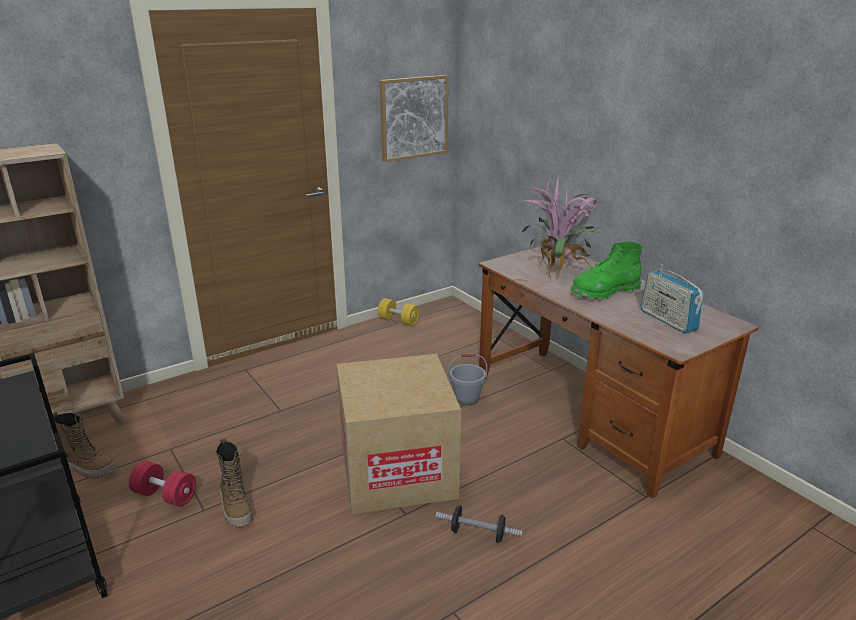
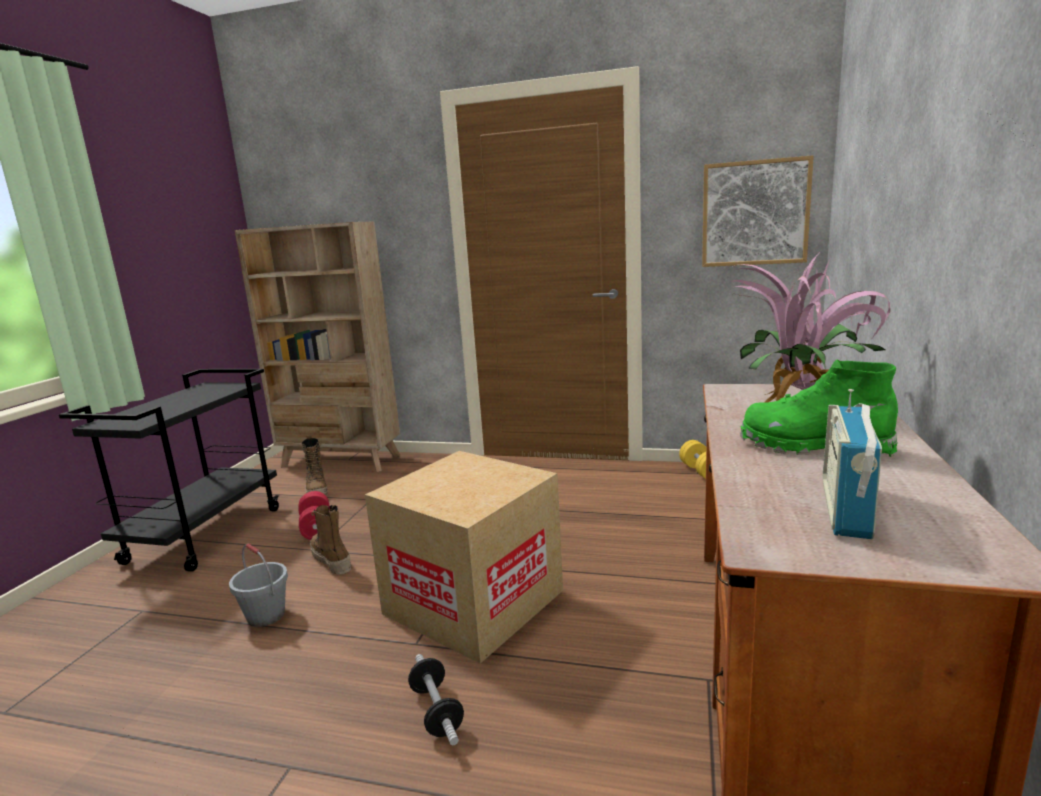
camera: 50 degrees right, 10 degrees down
(236, 508) = (331, 560): boot -> boot turned 120 degrees clockwise
(467, 398) = (656, 572): grey bucket -> grey bucket (266, 615)

